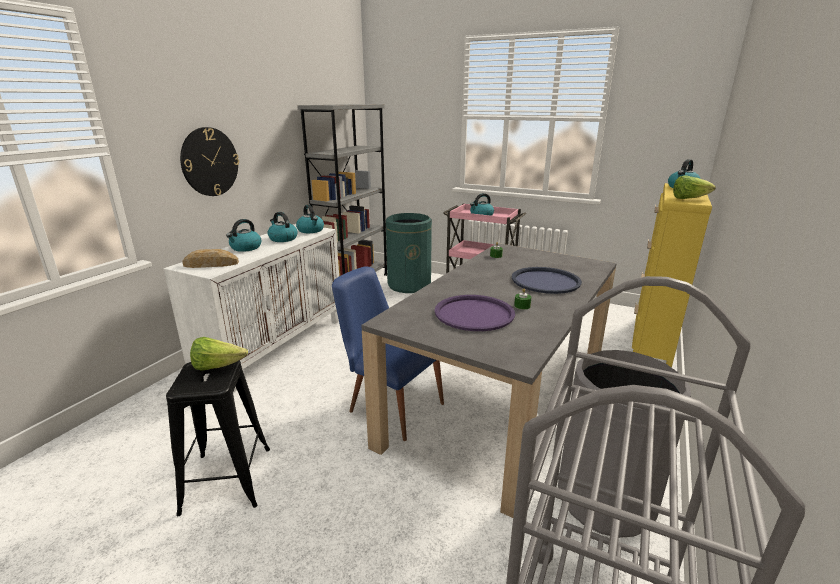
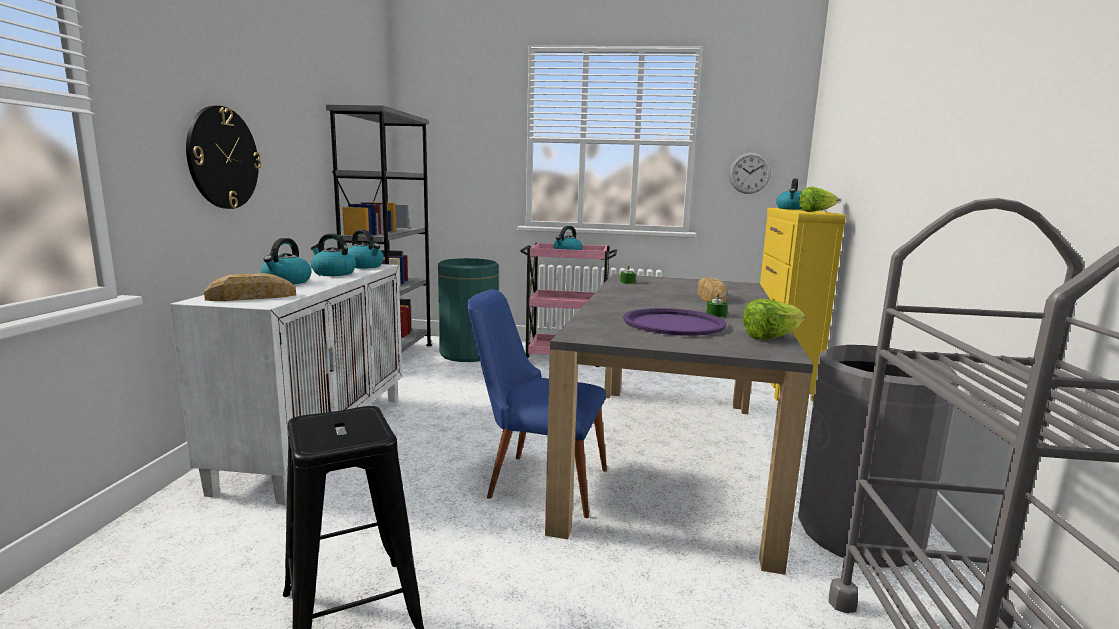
camera: 20 degrees left, 10 degrees down
(218, 366) = (351, 416): lettuce -> lettuce (770, 338)
(545, 281) = (710, 297): blue tray -> bread
(656, 147) = (749, 173): none -> wall clock

